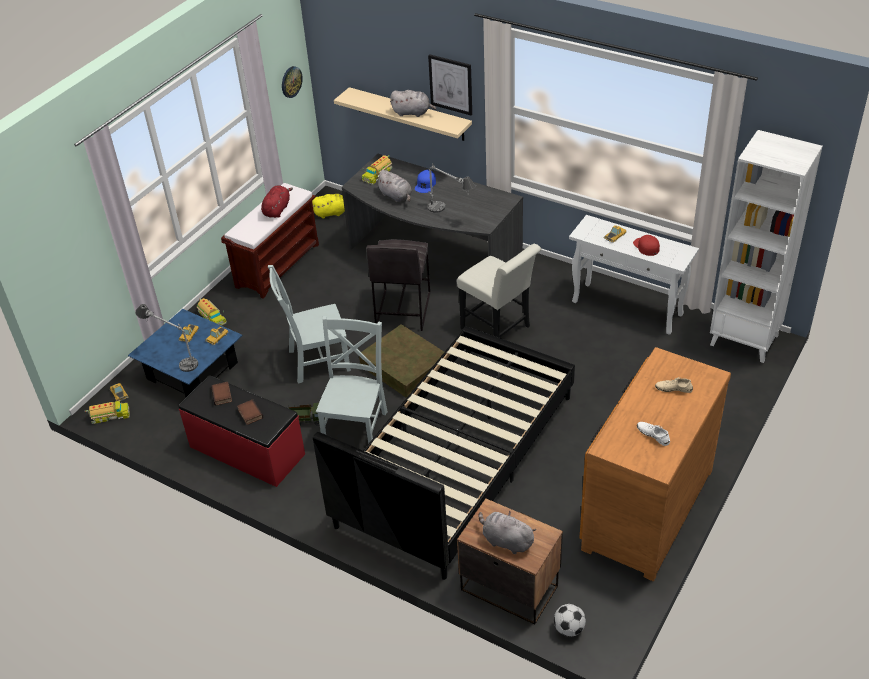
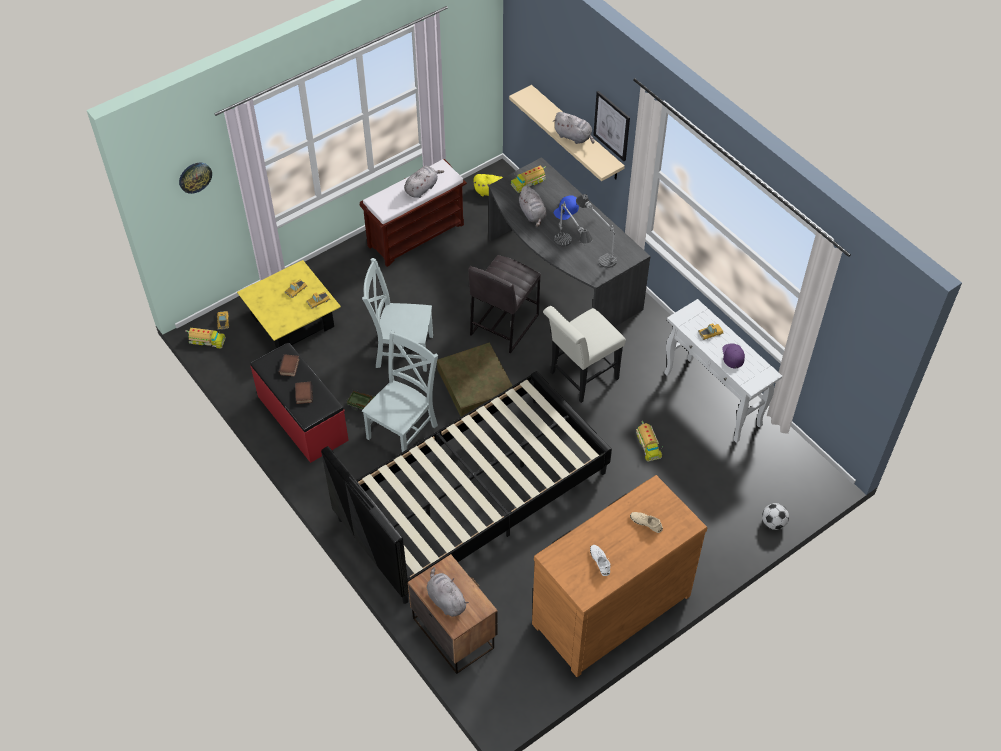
camera: 20 degrees right, 10 degrees up
(174, 357) = (273, 308): table lamp -> table lamp (596, 249)
(192, 371) = (292, 321): blue coffee table -> yellow coffee table
(211, 317) = (333, 270): toy truck -> toy truck (647, 445)
(277, 209) = (422, 188): red plush toy -> grey plush toy
(291, 81) = (476, 63): wall clock -> wall clock (195, 177)
(499, 329) = (580, 378): white chair -> white chair turned 75 degrees clockwise
(569, 629) = (482, 689): football -> football (773, 523)
(646, 246) = (733, 356): red cap -> purple cap
(745, 340) = (805, 475): white bookcase -> none

